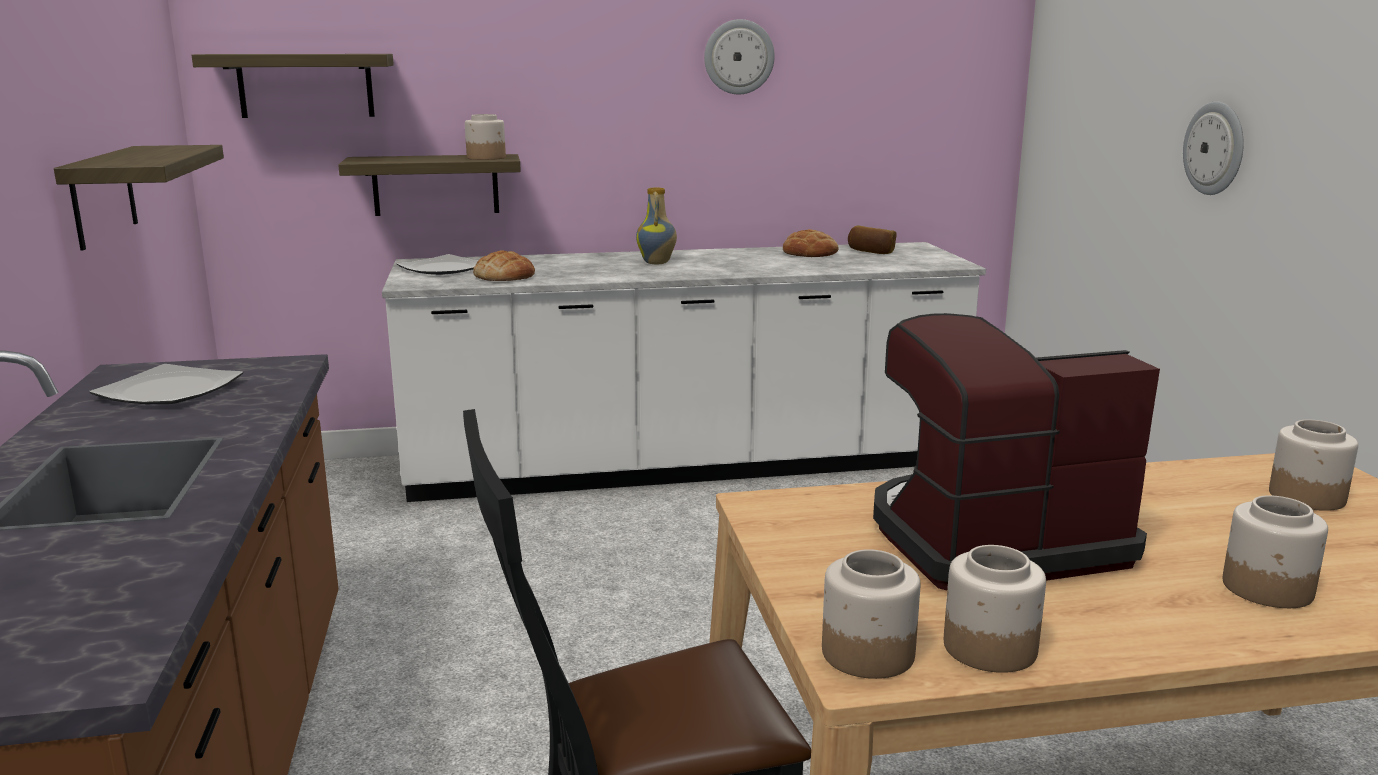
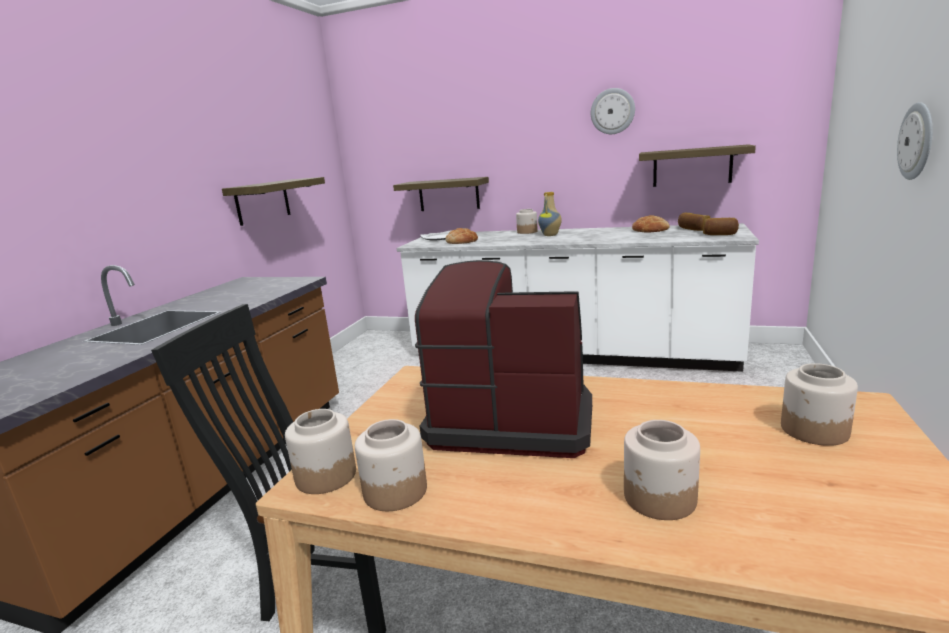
camera: 30 degrees right, 0 degrees up
(168, 391) = (241, 289): plate -> none
(306, 85) = (389, 147): shelf -> shelf (692, 166)
(486, 158) = (465, 179): jar -> jar (527, 232)
(923, 260) = (719, 234): none -> bread

